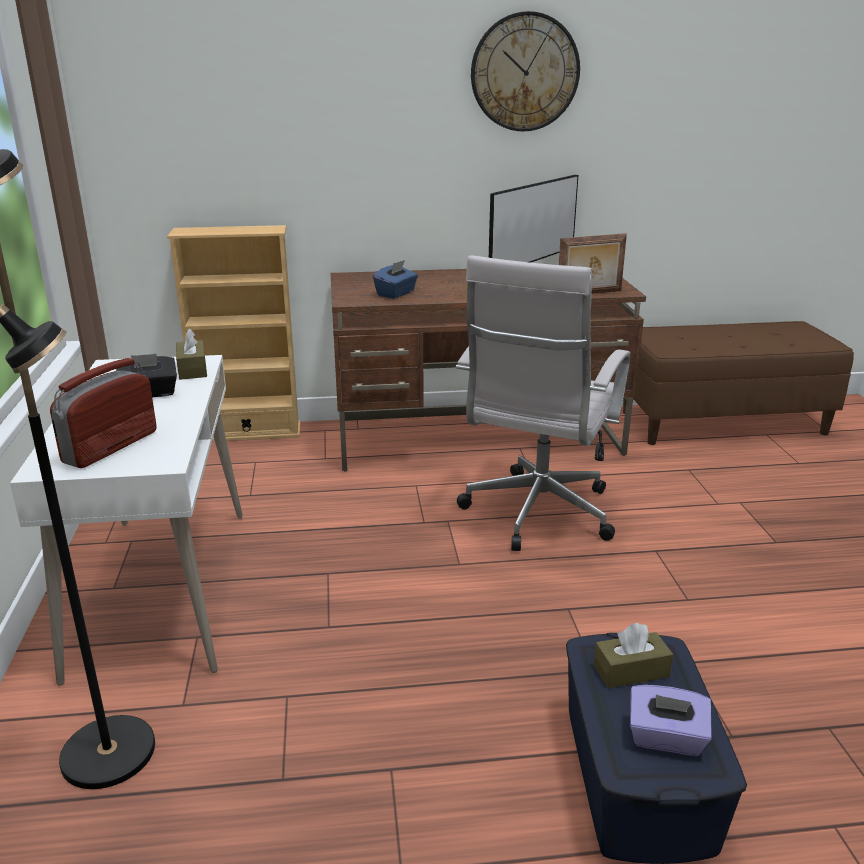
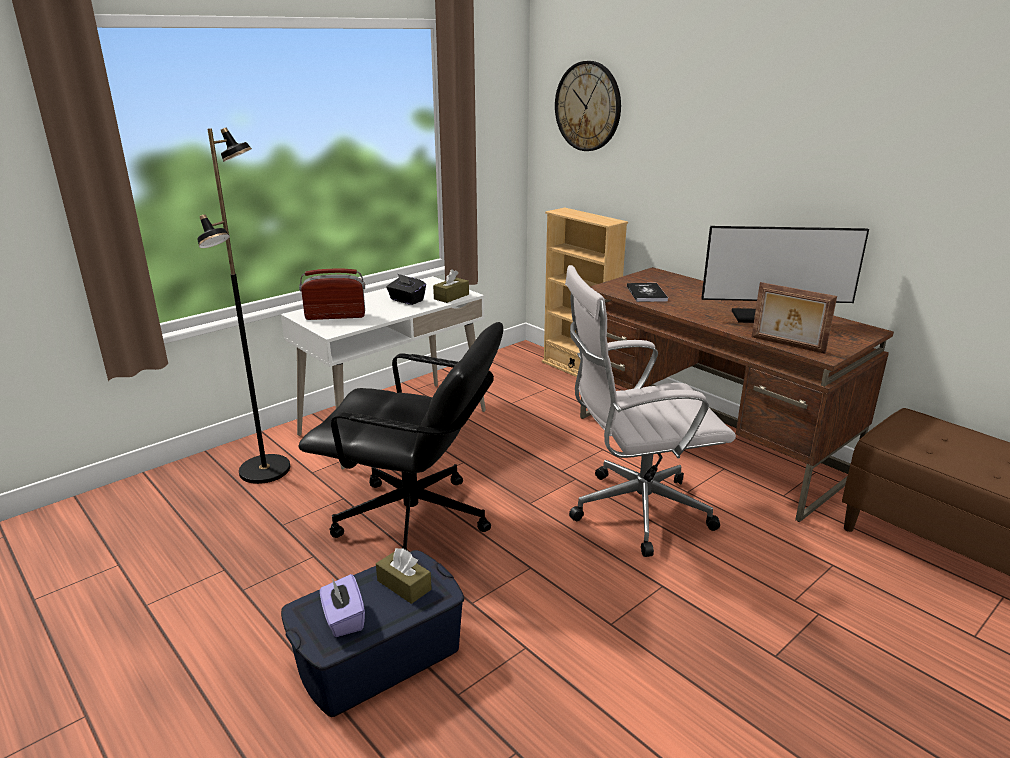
camera: 55 degrees right, 0 degrees up
(396, 294) = (646, 293): blue tissue box -> book
(405, 654) = (414, 521): none -> black office chair
(524, 72) = (835, 118): wall clock -> wall clock (588, 106)

